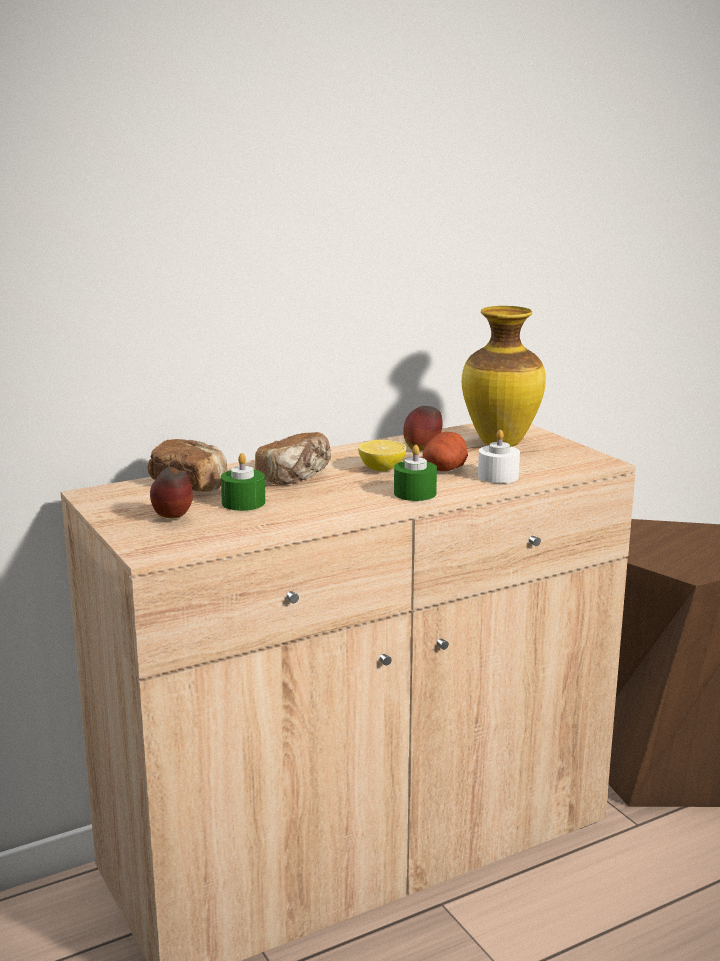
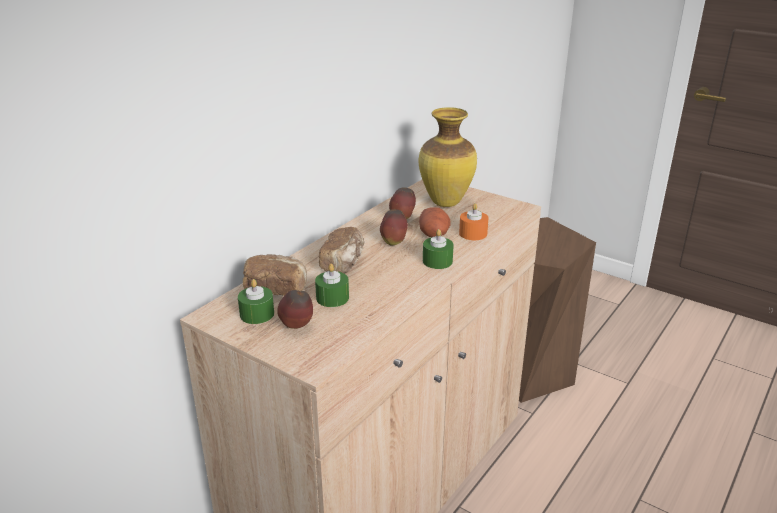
camera: 25 degrees left, 10 degrees up
(143, 501) = (257, 314): none -> green candle
(382, 469) = (393, 242): lemon -> apple
(498, 476) = (473, 233): white candle -> orange candle

